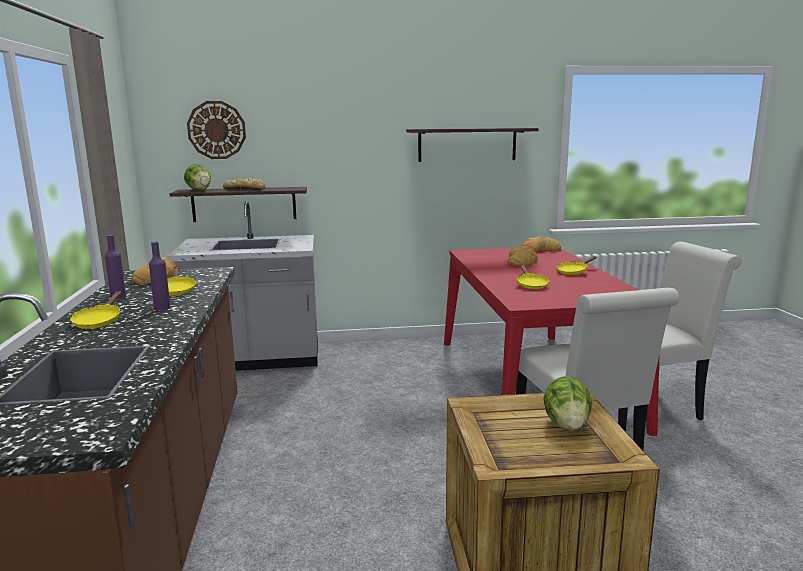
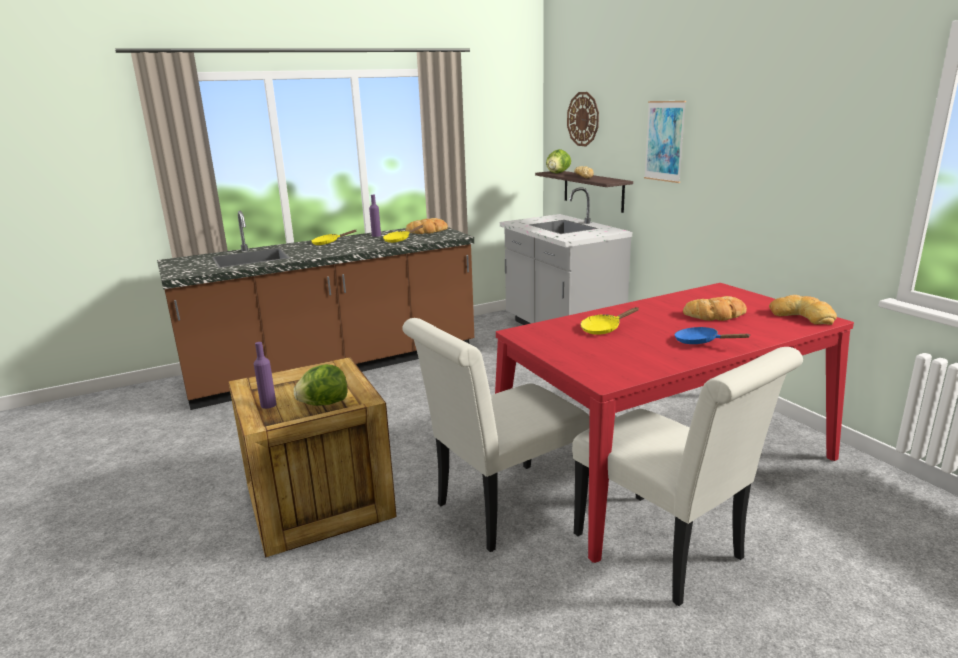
camera: 70 degrees right, 5 degrees up
(162, 308) = (359, 245): purple bottle -> purple bottle (268, 405)
(344, 146) = (664, 141): none -> picture
(467, 144) = (784, 149): shelf -> none
(574, 272) = (700, 342): yellow frying pan -> blue frying pan

